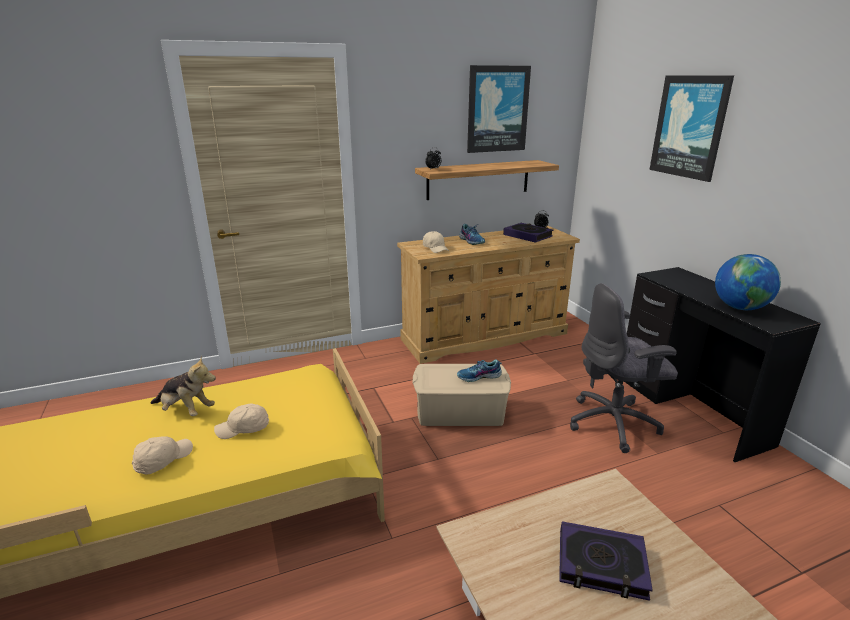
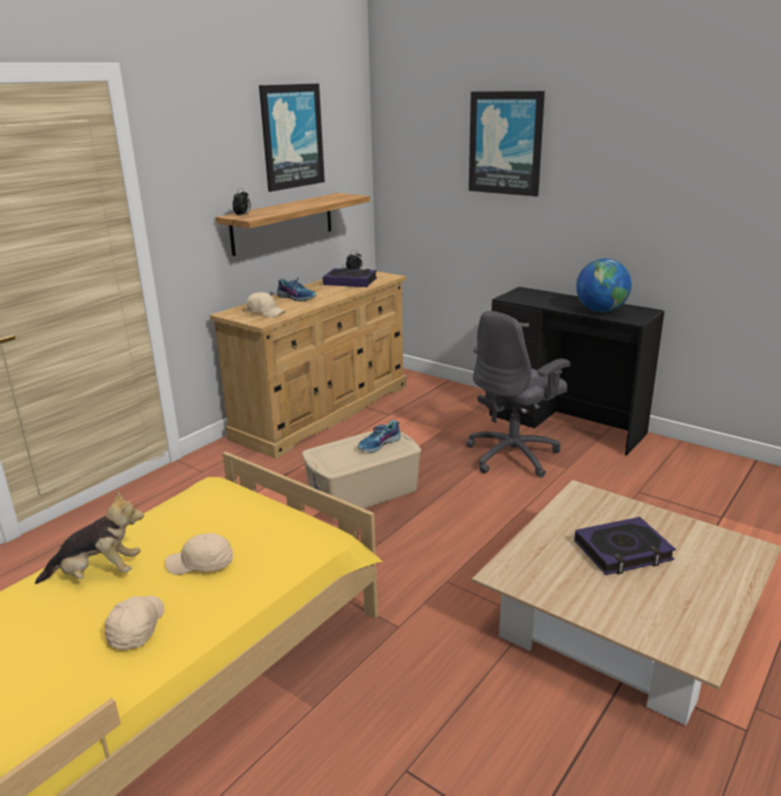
camera: 30 degrees left, 0 degrees up
(243, 429) = (201, 565): beige cap -> beige cap turned 45 degrees clockwise

